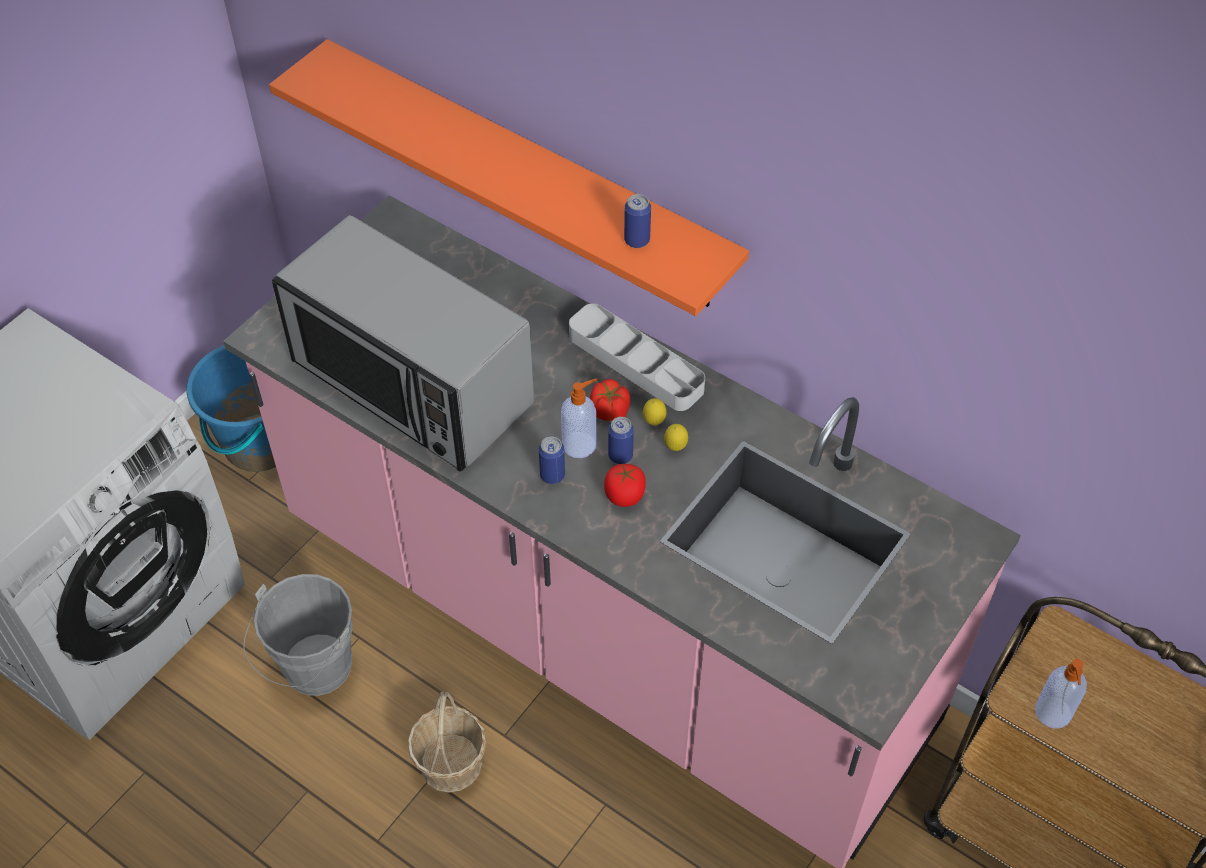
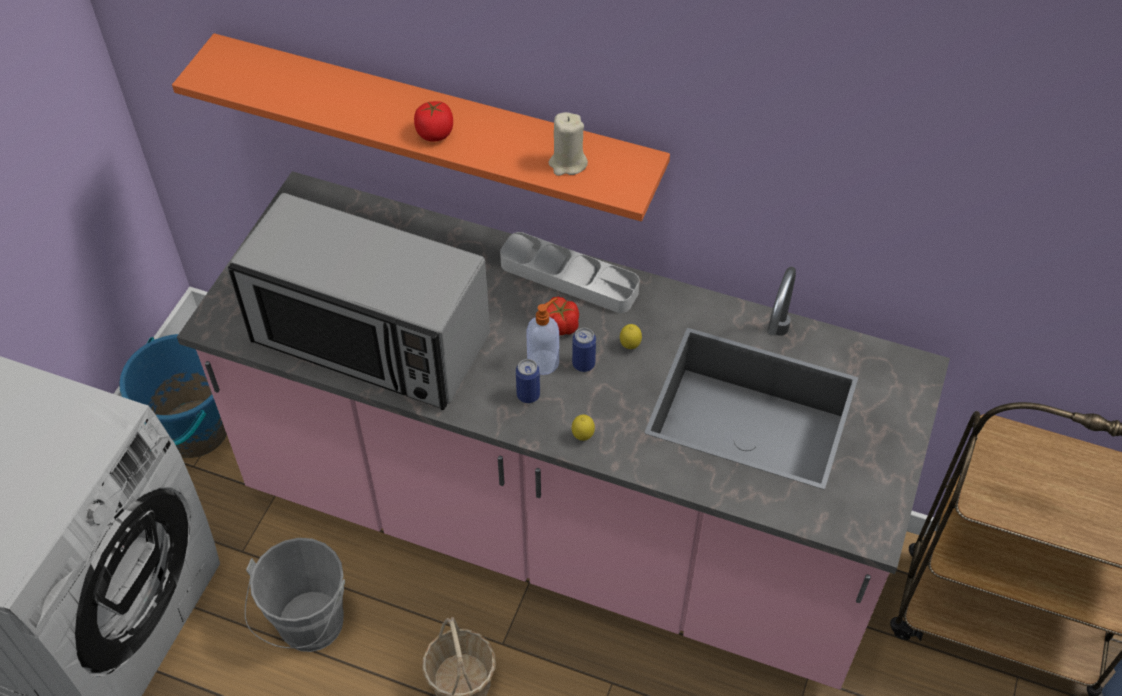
camera: 15 degrees left, 0 degrees up
(624, 495) = (599, 399): tomato -> tomato (435, 133)
(637, 240) = (567, 163): can -> beige candle
(654, 422) = (603, 327): lemon -> lemon (583, 437)
(1053, 714) = (1015, 506): soap dispenser -> none

